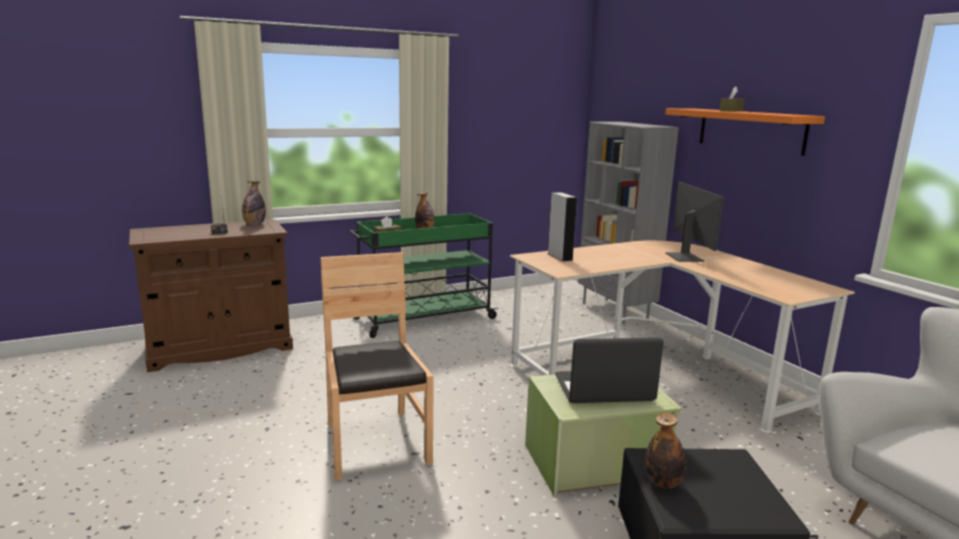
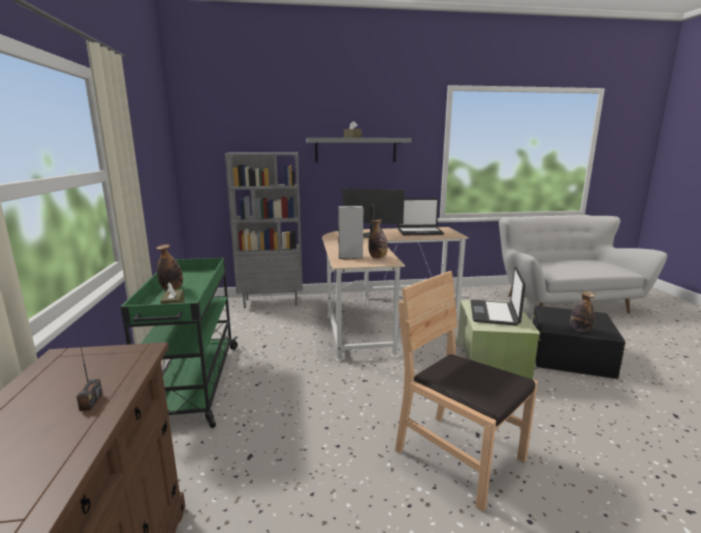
camera: 70 degrees left, 0 degrees up
(254, 224) = (65, 366): bottle -> bottle (378, 257)
(375, 443) = (459, 456): brown chair -> brown chair turned 45 degrees clockwise
(750, 130) = (355, 150): orange shelf -> grey shelf
(764, 277) = (419, 232): none -> laptop

